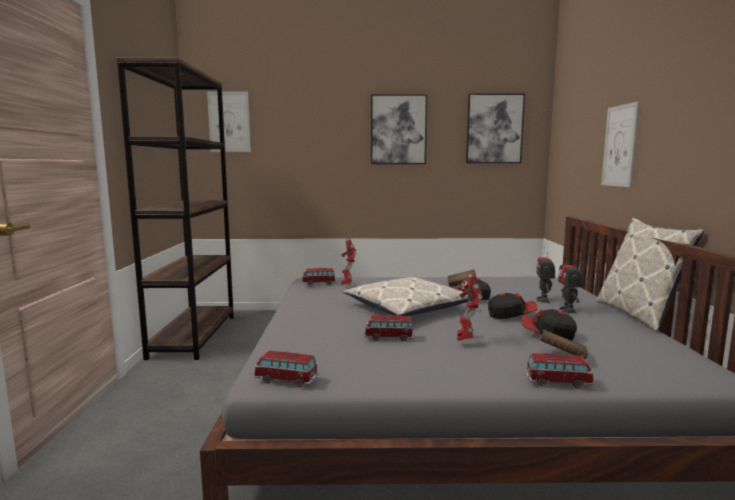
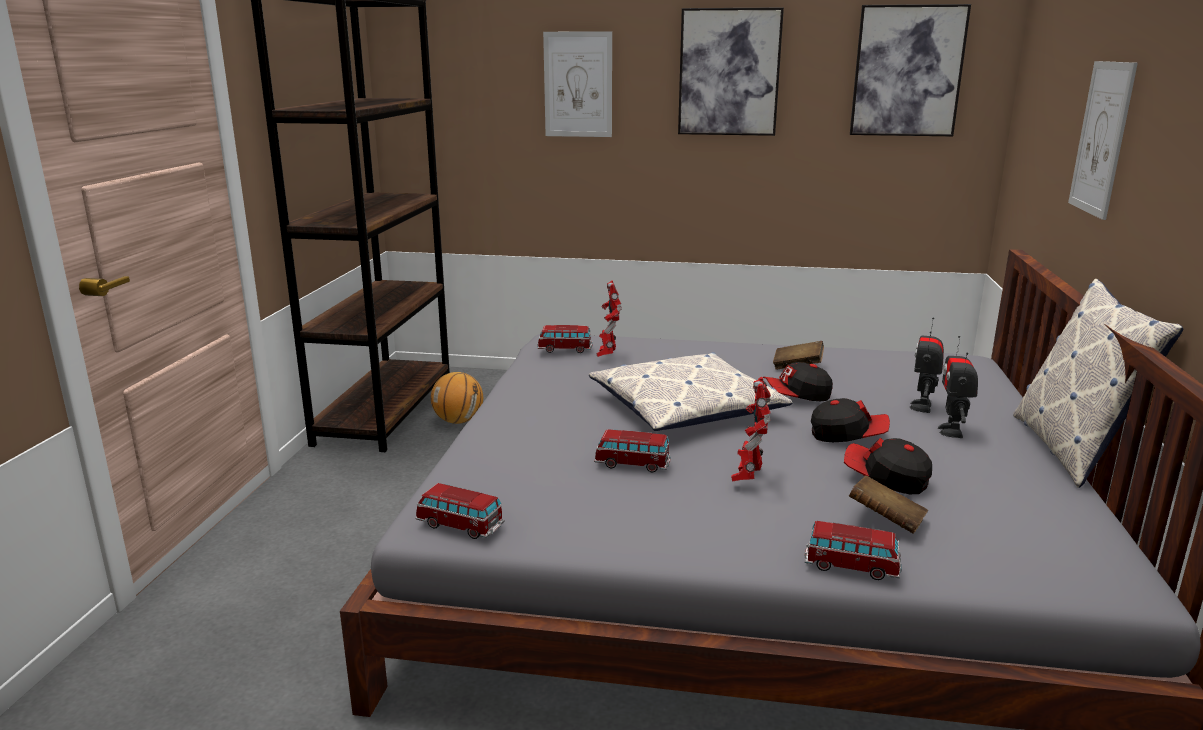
camera: 10 degrees right, 10 degrees up
(229, 122) = (441, 58): picture -> picture (578, 85)
(244, 339) = (458, 421): none -> basketball

